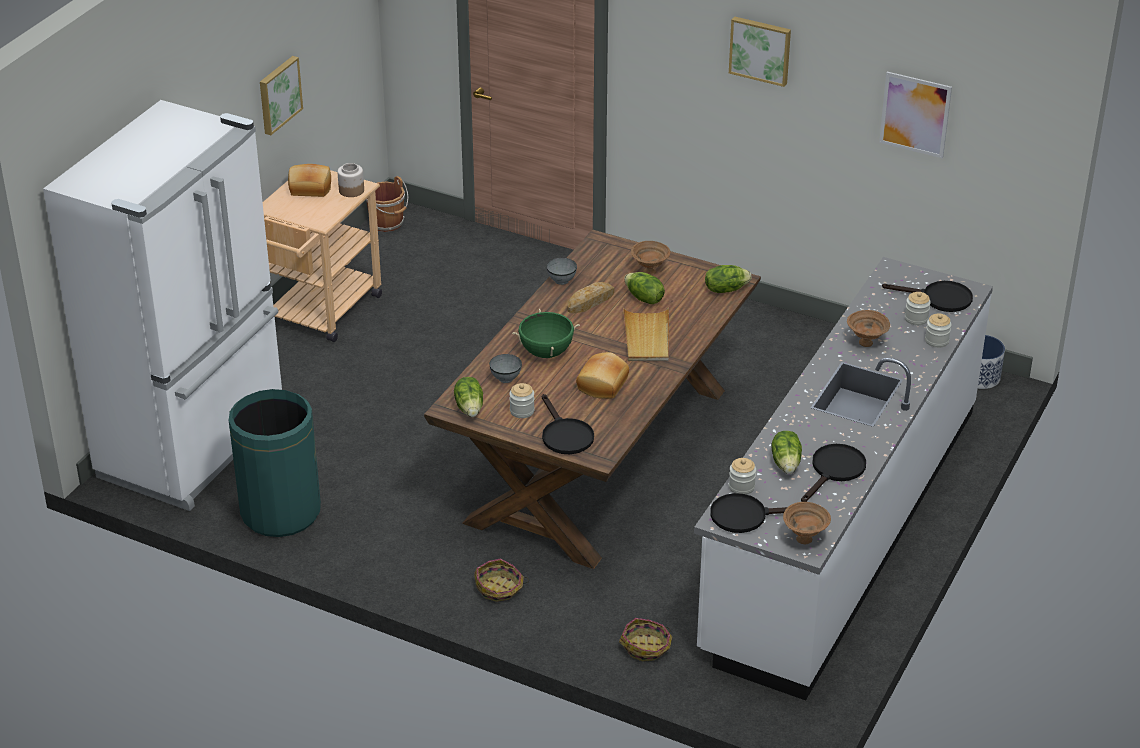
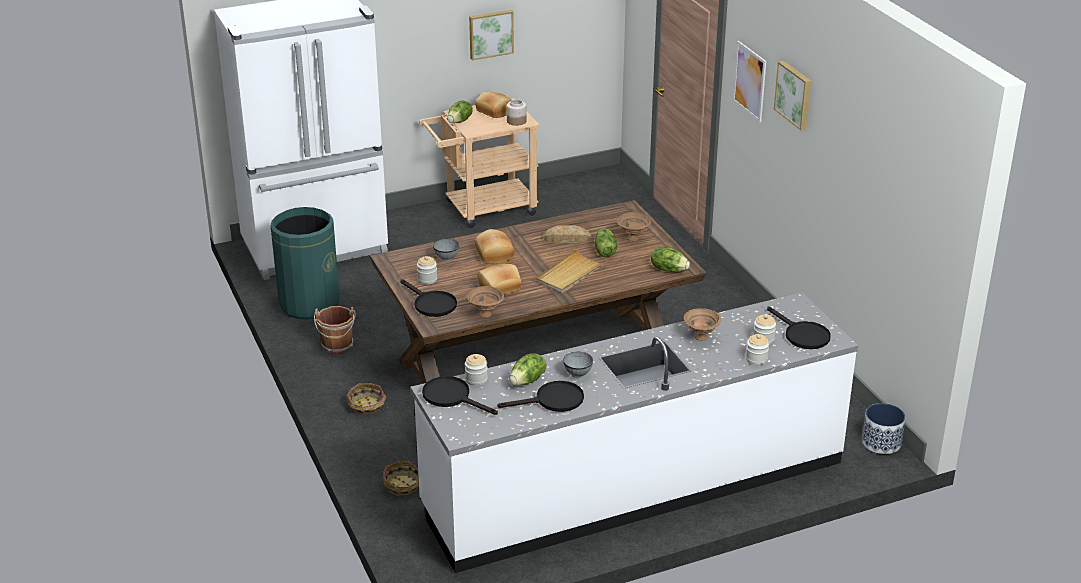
camera: 40 degrees right, 5 degrees down
(388, 223) = (596, 177): brown bucket -> brown bucket (337, 345)
(470, 408) = (400, 264): lettuce -> lettuce (460, 121)
(546, 352) = (493, 255): green cooking pot -> bread
(561, 280) = (568, 220): grey bowl -> grey bowl (578, 373)
(564, 435) = (431, 304): black frying pan -> black frying pan turned 60 degrees counterclockwise
(805, 539) = (467, 429): brown bowl -> brown bowl (486, 314)
(915, 114) = (872, 181): picture -> picture (750, 81)

